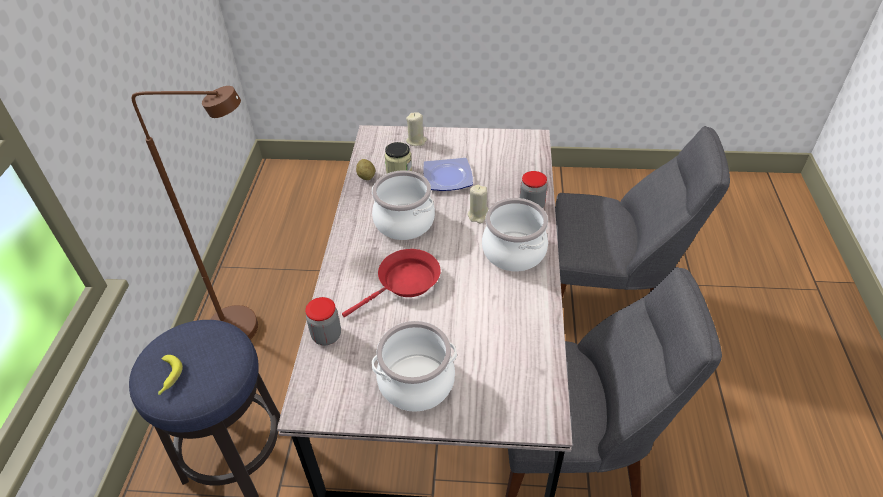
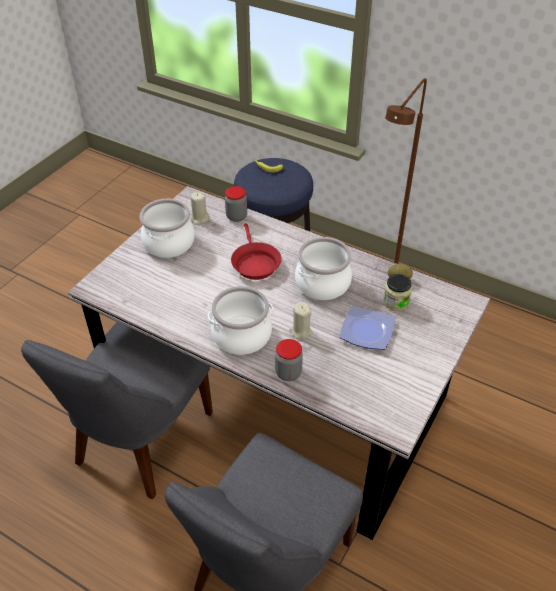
camera: 115 degrees right, 0 degrees up
(416, 141) = (440, 329): beige candle -> beige candle (199, 219)

